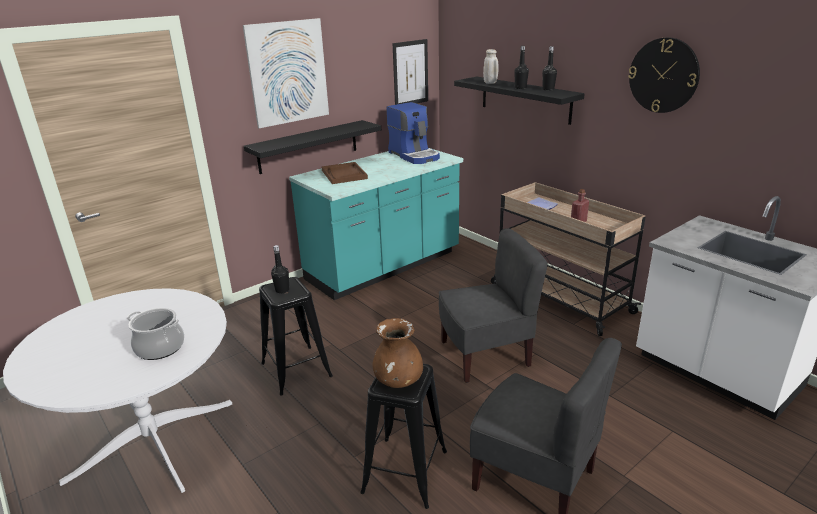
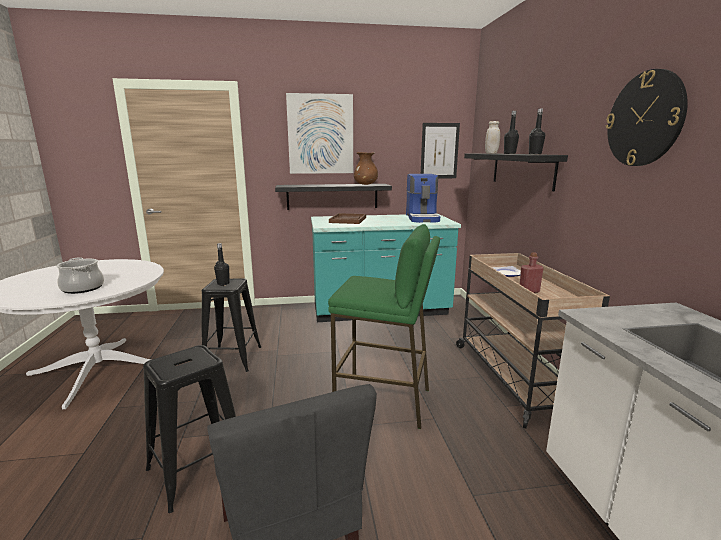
camera: 30 degrees right, 10 degrees down
(398, 381) = (177, 362): brown vase -> brown vase (365, 184)
(486, 355) = (384, 401): grey chair -> green stool

